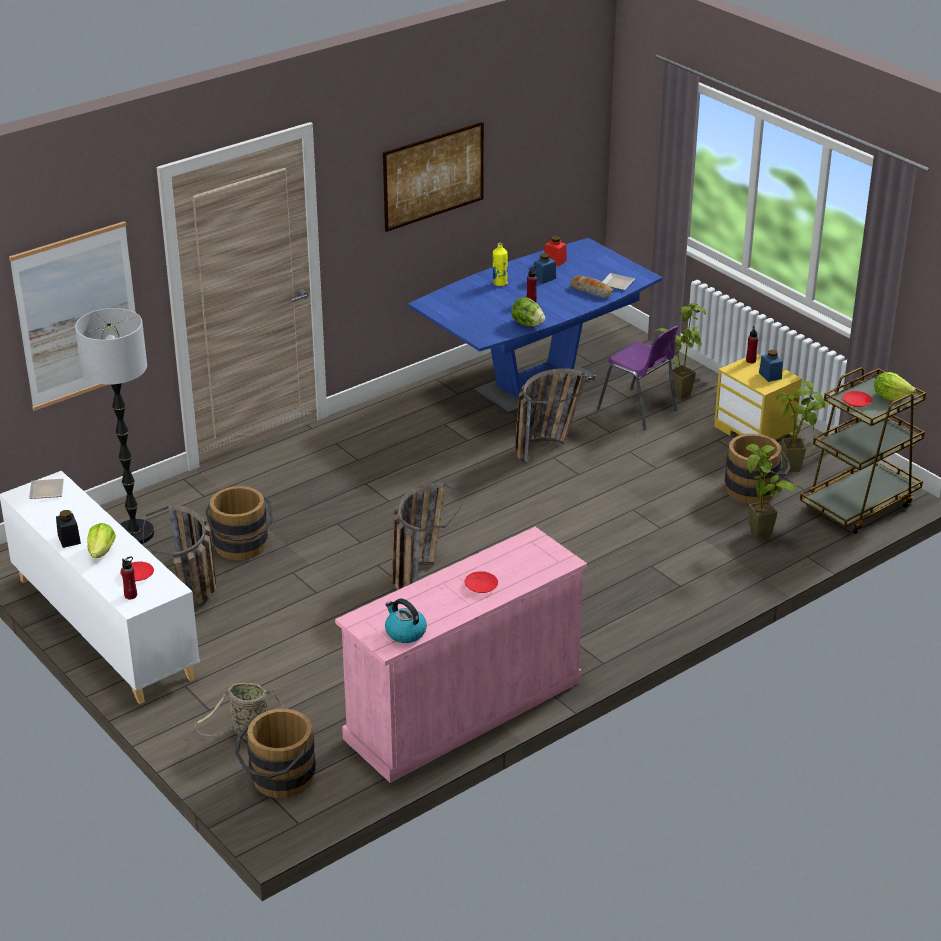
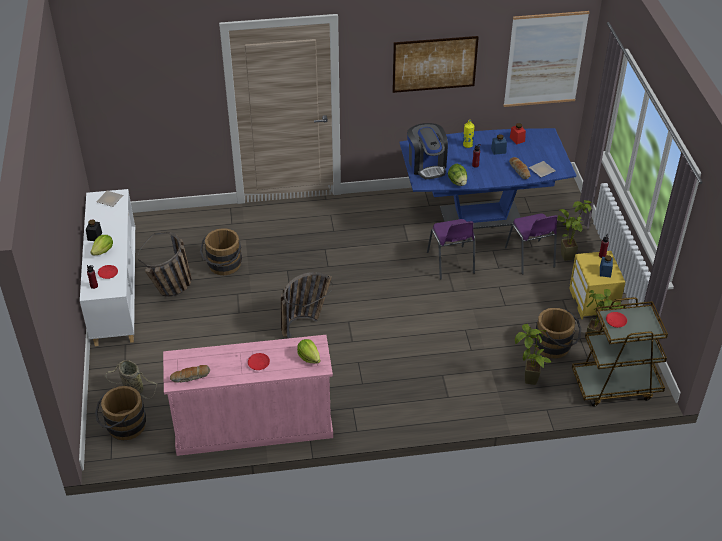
camera: 30 degrees right, 10 degrees up
(78, 316) = (160, 100): picture -> picture (544, 59)
(134, 534) = (177, 234): floor lamp -> none
(405, 632) = (190, 377): kettle -> bread
(470, 318) = (427, 165): none -> coffee machine
(547, 446) = (451, 263): basket -> purple chair
(890, 397) = (643, 326): lettuce -> lettuce (309, 357)

